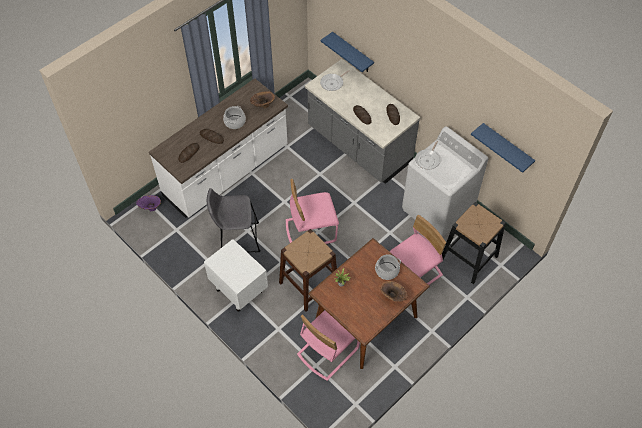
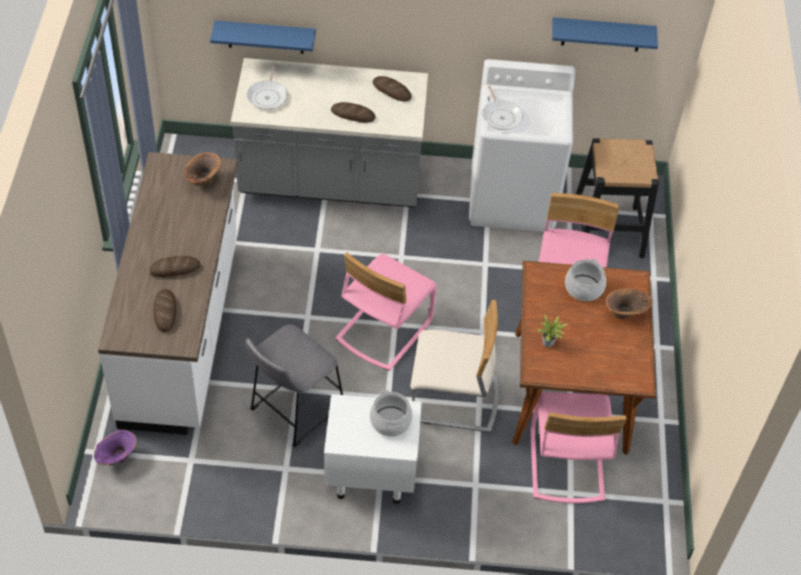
camera: 45 degrees left, 5 degrees down
(235, 122) = (186, 227): cooking pot -> cooking pot (391, 421)
(309, 284) = (454, 400): brown stool -> beige chair

